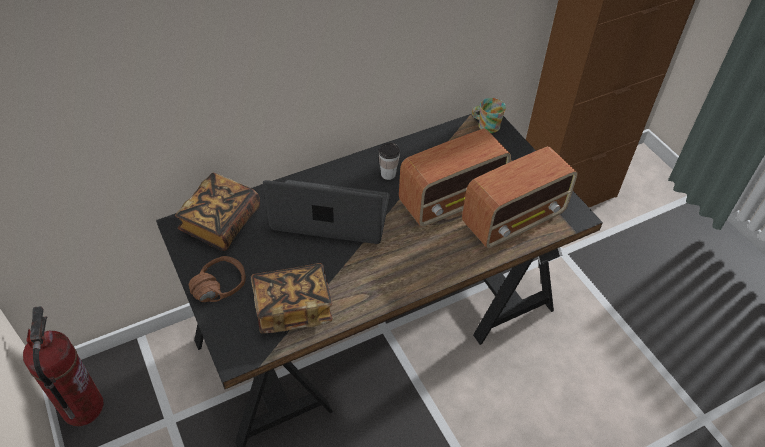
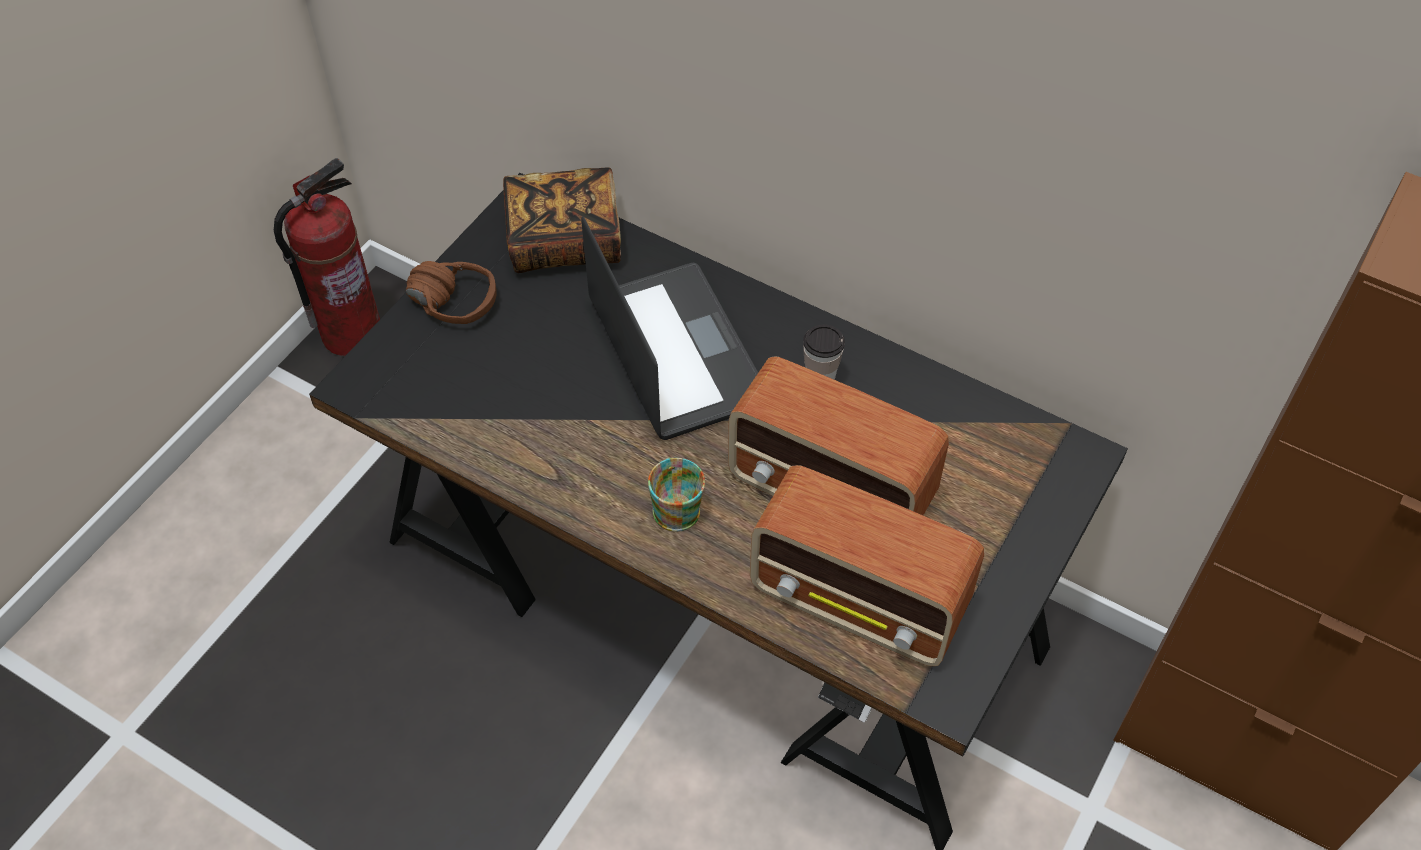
camera: 60 degrees right, 5 degrees up
(293, 308) = (473, 401): book -> none
(485, 125) = (1062, 458): mug -> mug (676, 505)

